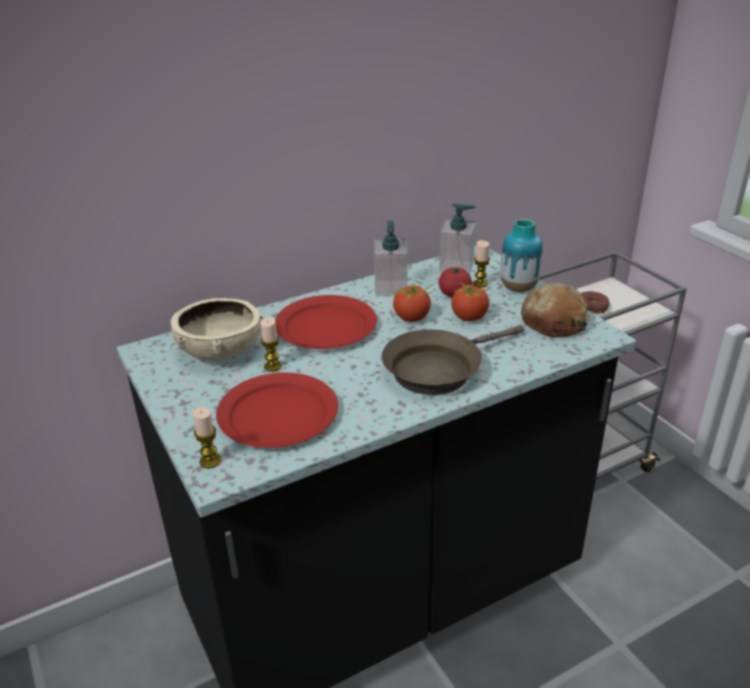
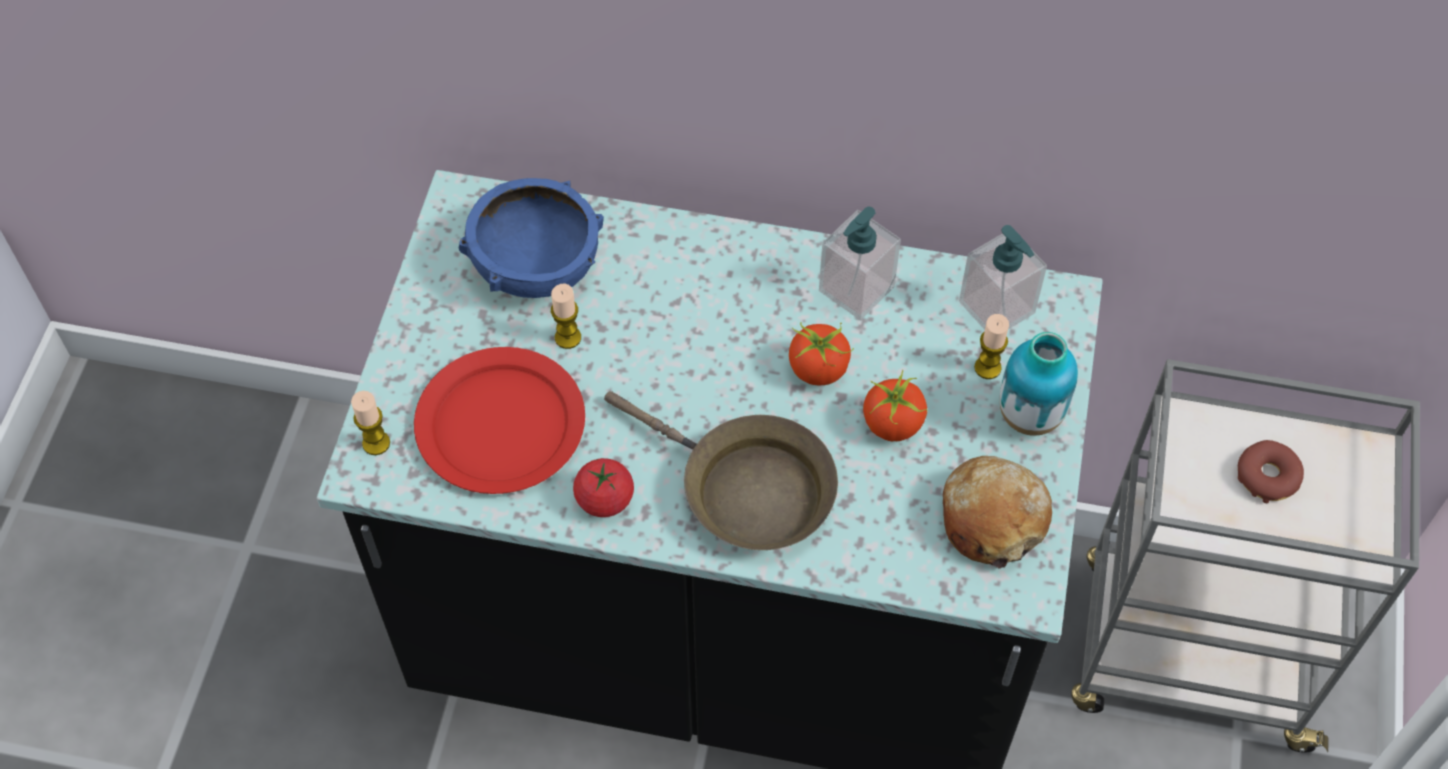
camera: 40 degrees right, 25 degrees up
(220, 351) = (535, 264): beige bowl -> blue bowl
(325, 327) = (695, 307): red plate -> none
(438, 369) = (746, 489): brown frying pan -> brown frying pan turned 150 degrees counterclockwise
(454, 294) = (926, 363): tomato -> tomato (604, 499)

